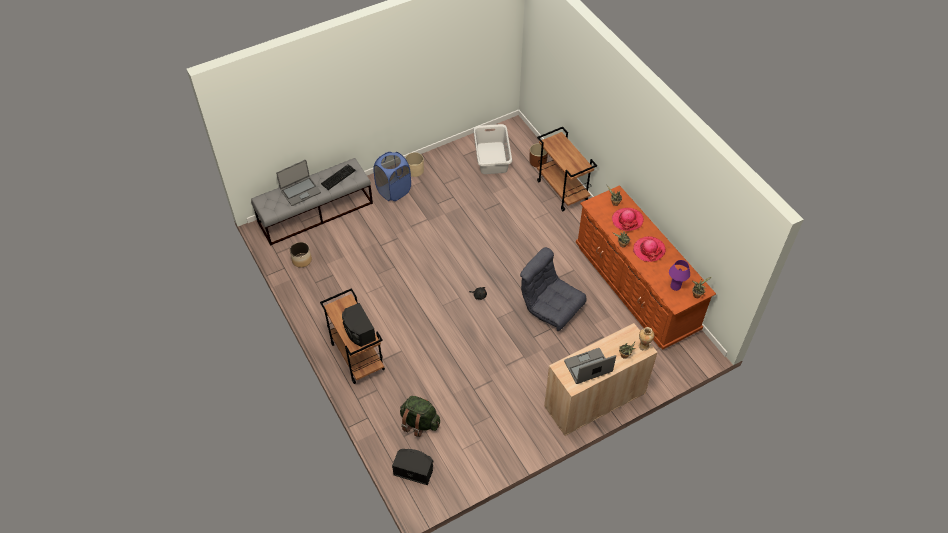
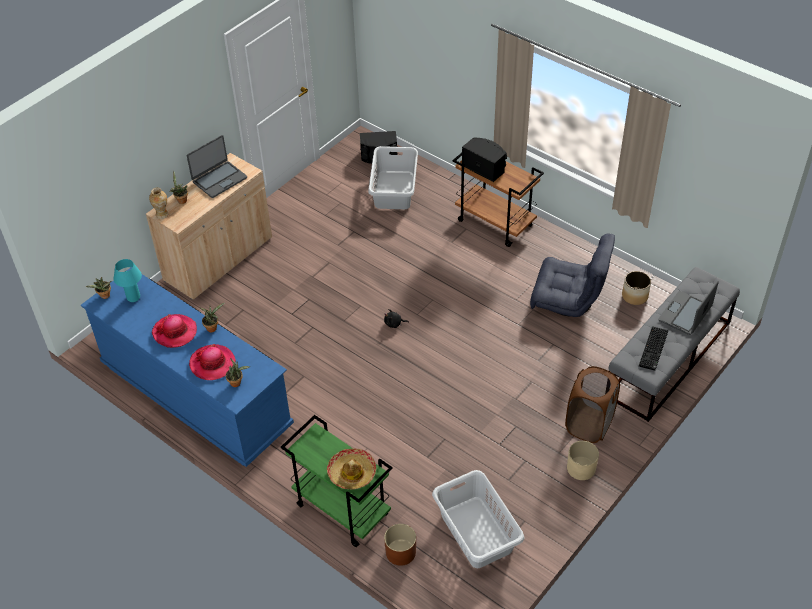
camera: 160 degrees right, 5 degrees down
(393, 190) = (589, 425): blue laundry basket -> brown laundry basket
(419, 423) = (394, 190): green backpack -> grey laundry basket
(551, 308) = (299, 336): grey armchair -> grey armchair (568, 301)
(559, 146) = (352, 473): none -> hat
(562, 191) = (341, 510): brown cart -> green cart
(635, 287) = (196, 395): brown dresser -> blue dresser
(675, 286) = (133, 297): purple table lamp -> turquoise table lamp

